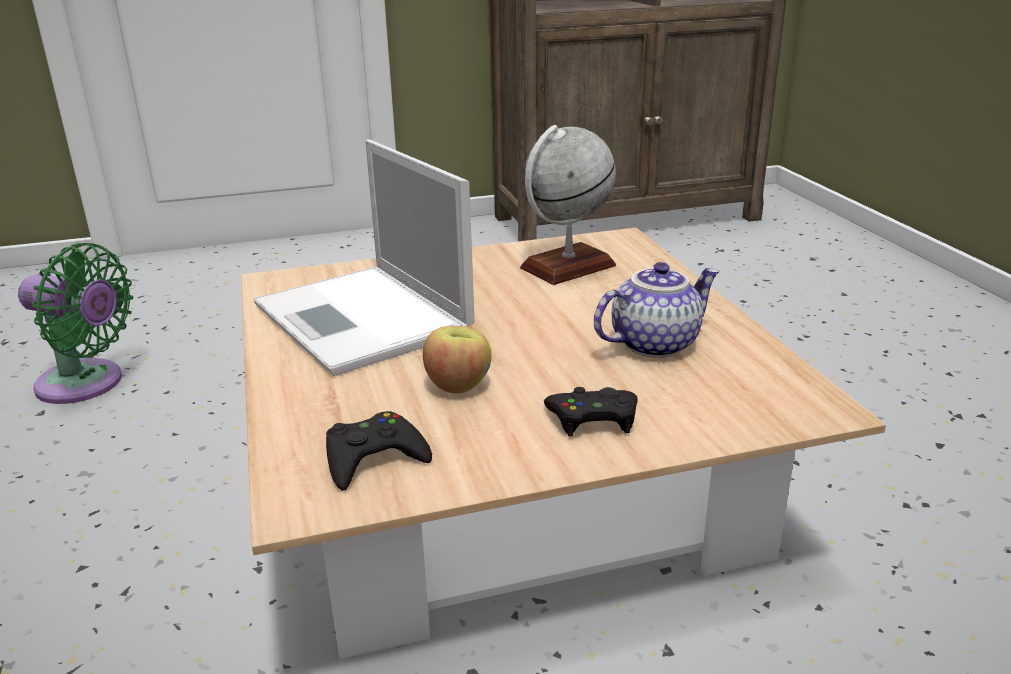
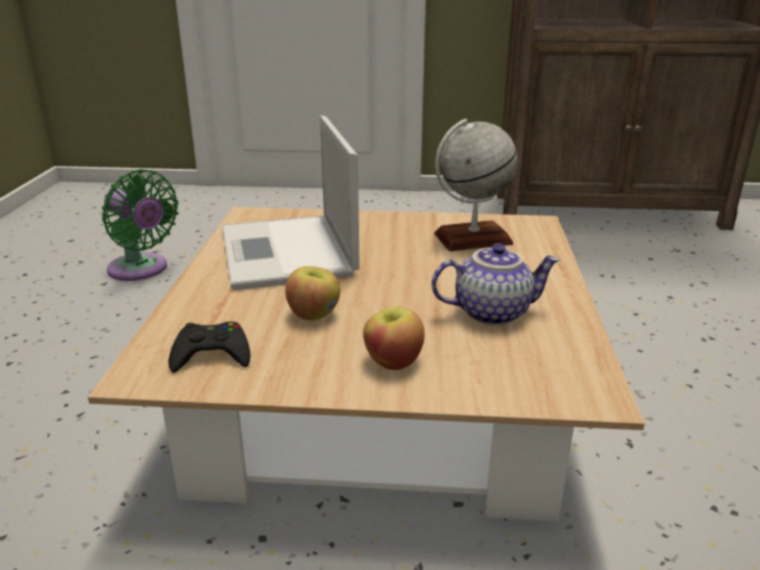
camera: 20 degrees right, 0 degrees up
(593, 419) = (393, 361): black game controller -> apple

